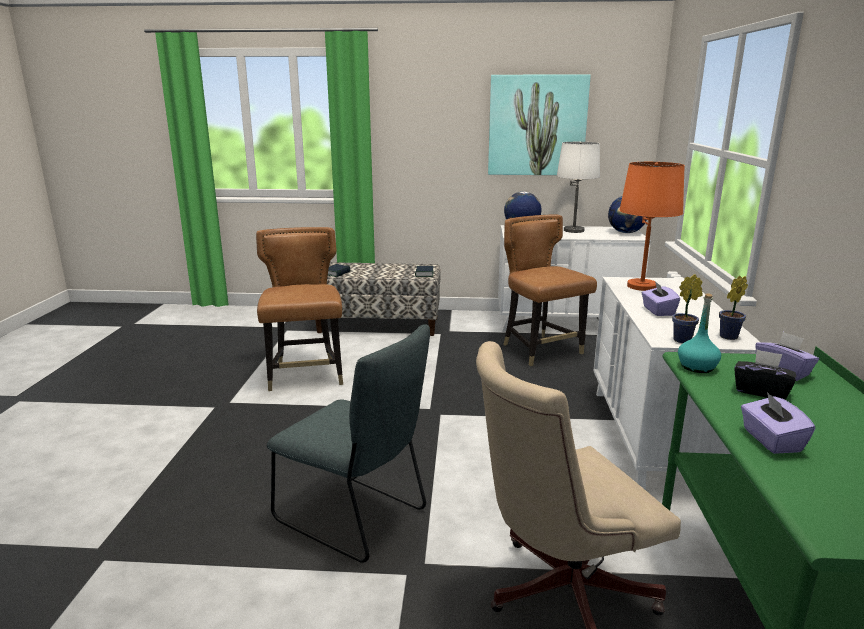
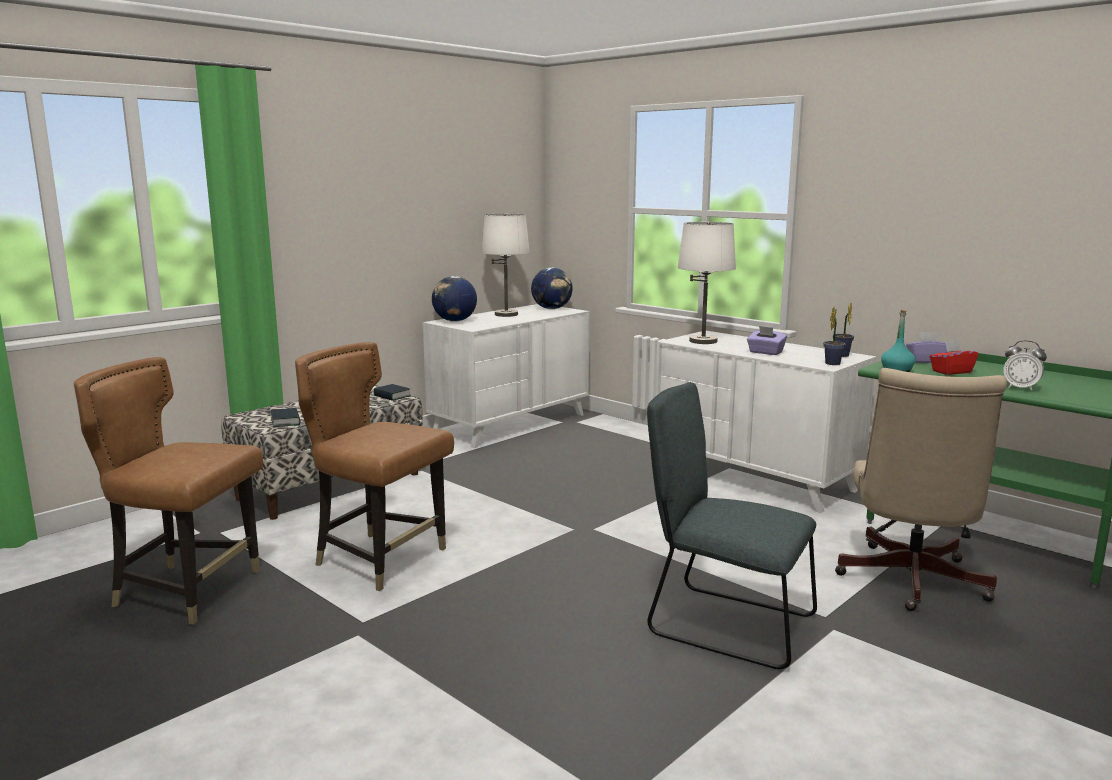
camera: 50 degrees left, 5 degrees down
(356, 517) = (723, 623): grey chair -> grey chair turned 135 degrees counterclockwise
(537, 125) = (445, 197): picture -> none
(541, 350) = (544, 451): brown chair -> brown chair (187, 591)
(642, 286) = (703, 341): orange table lamp -> white table lamp
(761, 391) = (951, 372): black tissue box -> red tissue box
(771, 440) = (1020, 388): purple tissue box -> alarm clock

